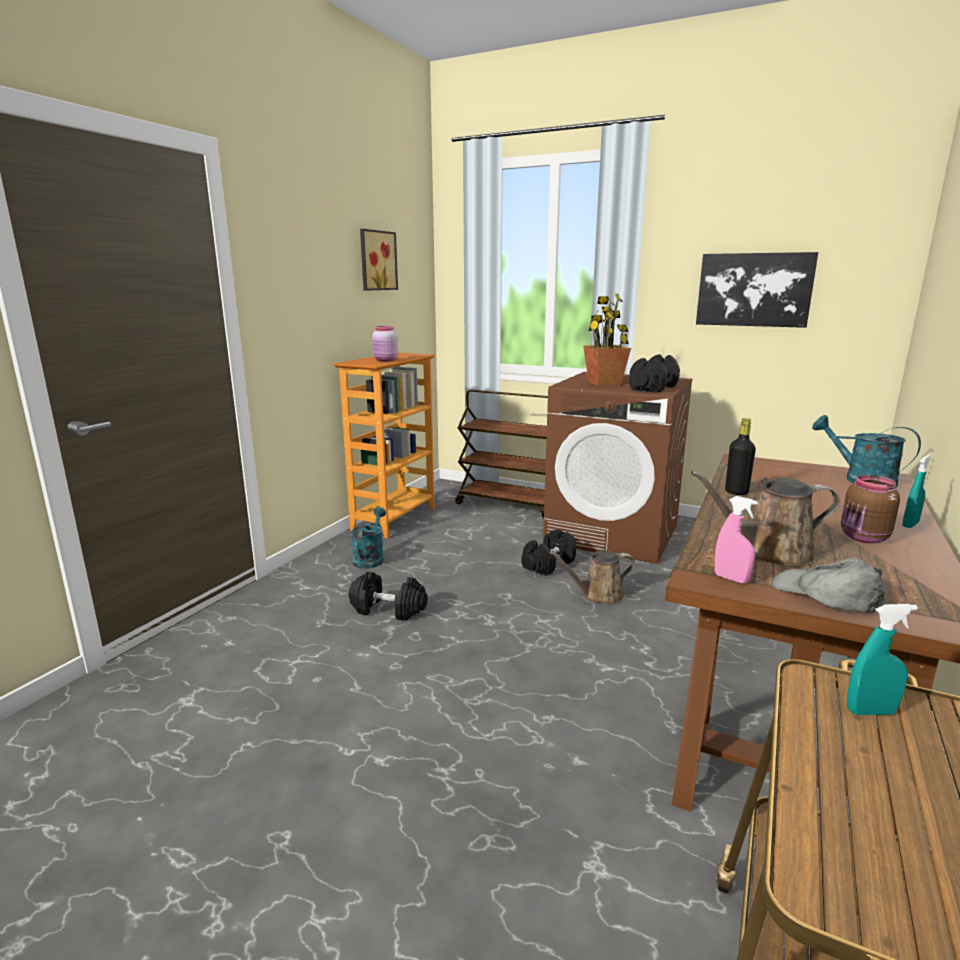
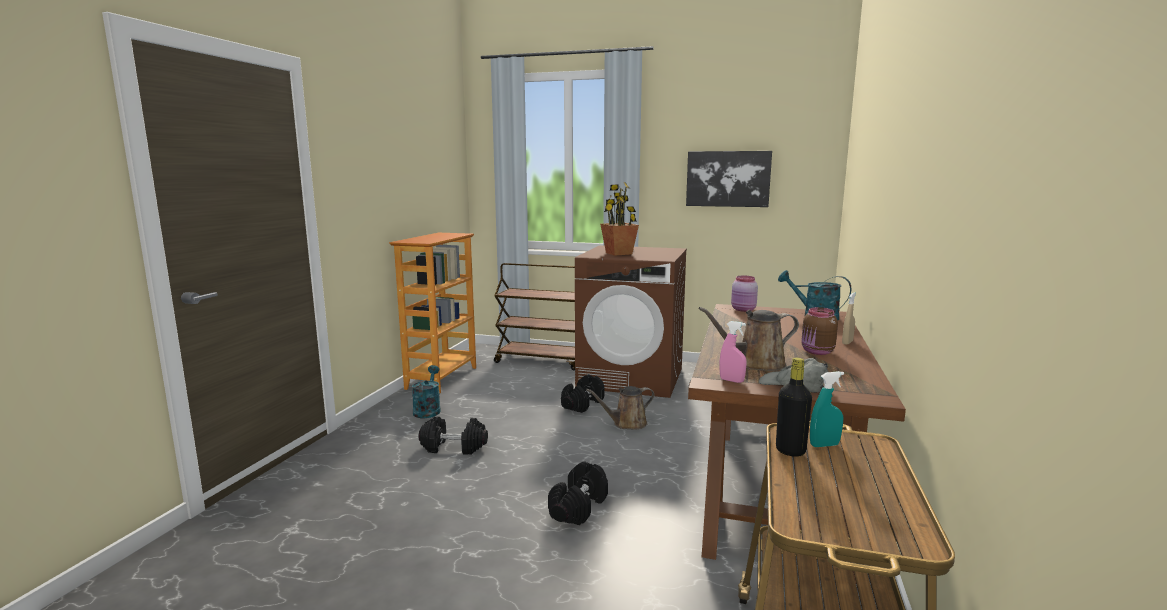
camera: 10 degrees left, 5 degrees down
(376, 260) = (421, 155): picture -> none
(385, 360) = (434, 239): pink jar -> pink jar (743, 310)
(653, 388) = (658, 256): black dumbbell -> black dumbbell (579, 508)
(736, 492) = (728, 328): black bottle -> black bottle (790, 451)
(910, 524) = (847, 342): turquoise spray bottle -> beige spray bottle

